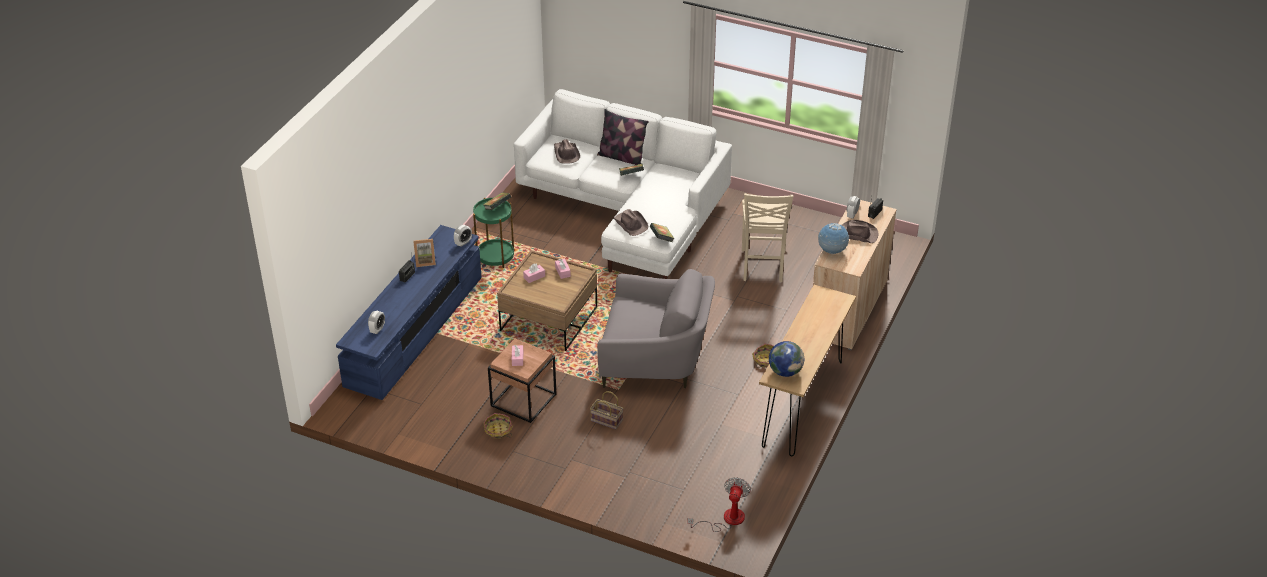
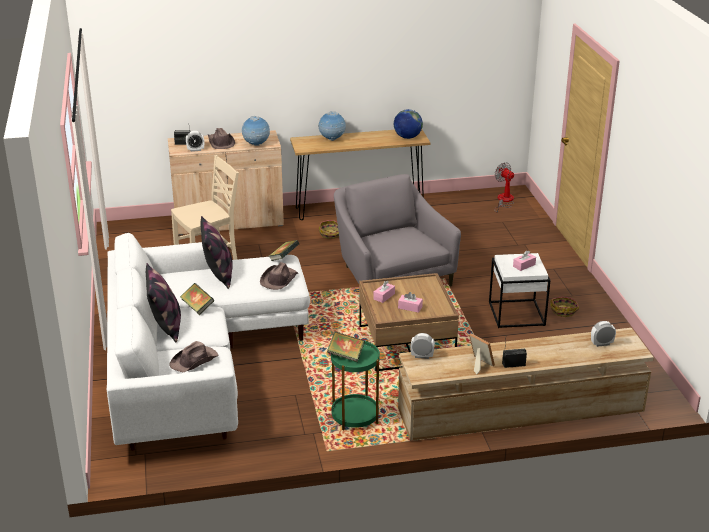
camera: 125 degrees left, 10 degrees down
(415, 331) = (520, 411): blue tv stand -> beige tv stand
(522, 400) = (517, 314): brown side table -> white side table
(605, 420) = (484, 271): basket -> none
(668, 200) = (219, 275): none -> pillow
(726, 519) = (504, 201): fan -> fan turned 75 degrees clockwise
(825, 319) = (332, 139): none -> globe

